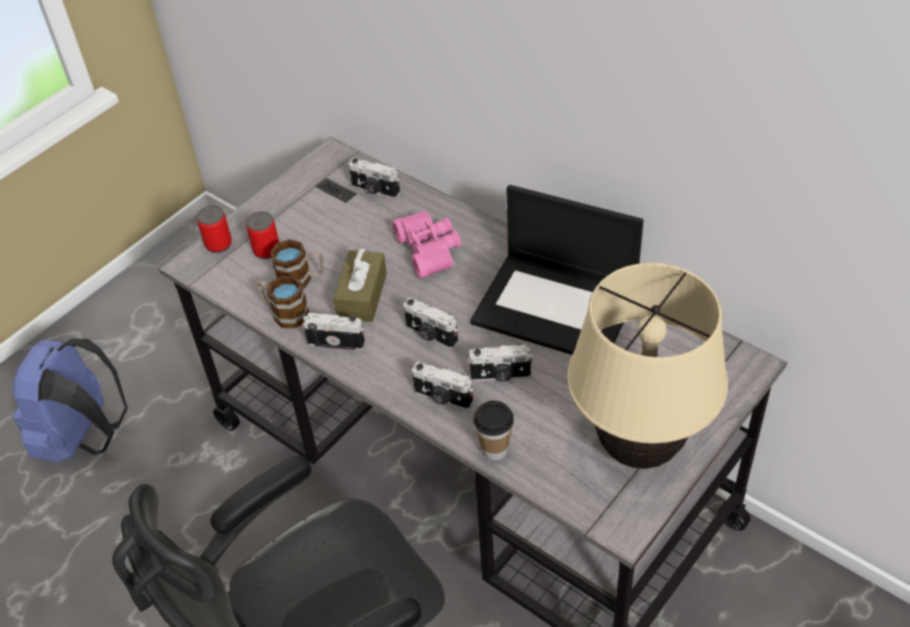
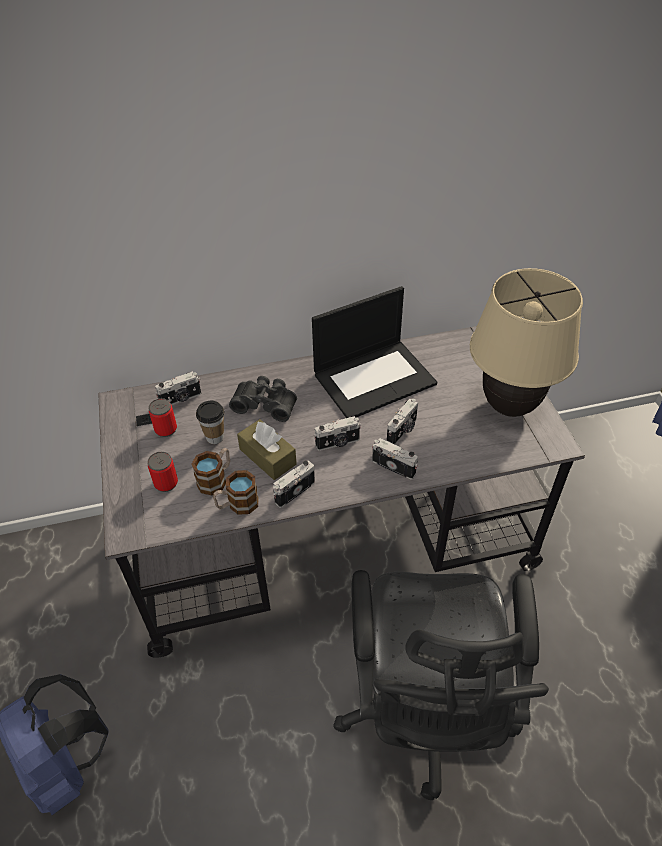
camera: 55 degrees left, 0 degrees up
(218, 244) = (126, 507): can -> can (166, 429)
(430, 250) = (266, 403): pink binoculars -> black binoculars
(442, 398) = (394, 466): camera -> camera turned 120 degrees counterclockwise
(495, 450) = (457, 465): cup -> cup (215, 437)

